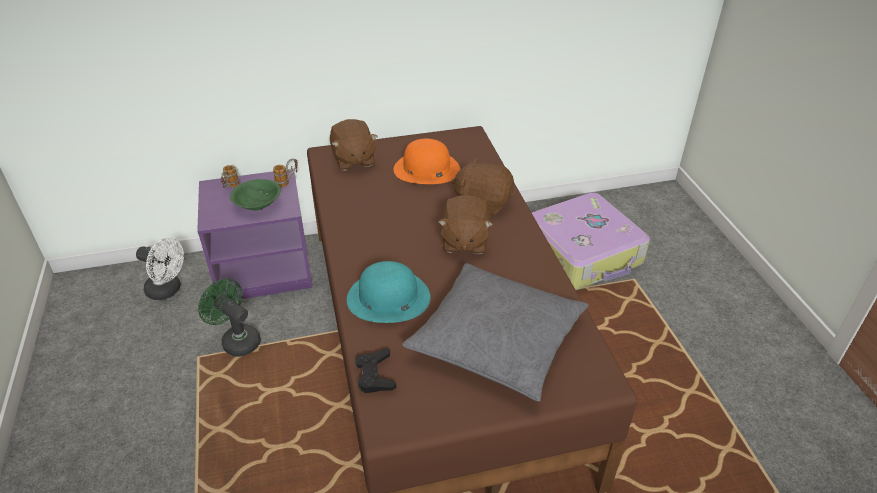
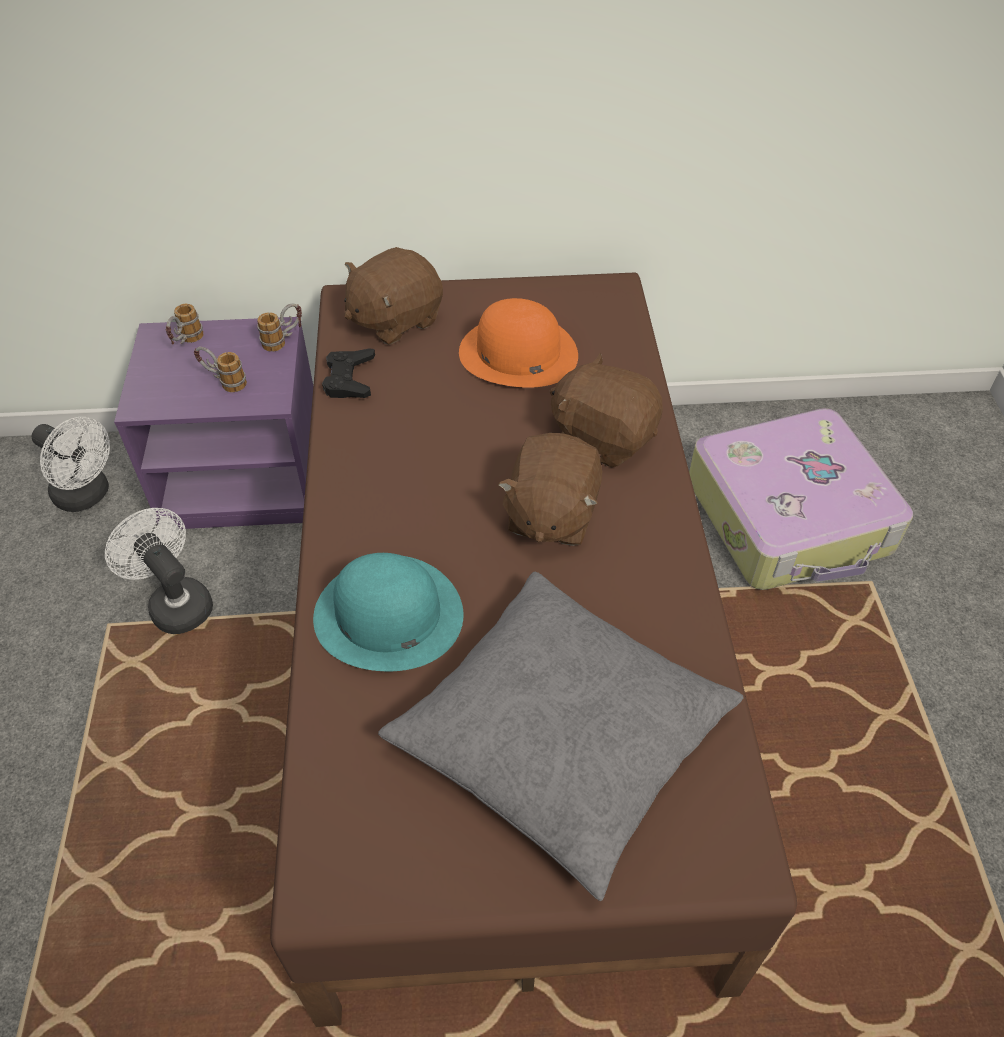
camera: 10 degrees right, 10 degrees up
(237, 340) = (176, 602): green fan -> white fan
(257, 205) = (224, 382): green bowl -> mug
(353, 160) = (394, 319): brown plush toy -> brown plush toy turned 60 degrees clockwise
(375, 375) = (327, 775): black game controller -> black game controller (349, 379)

